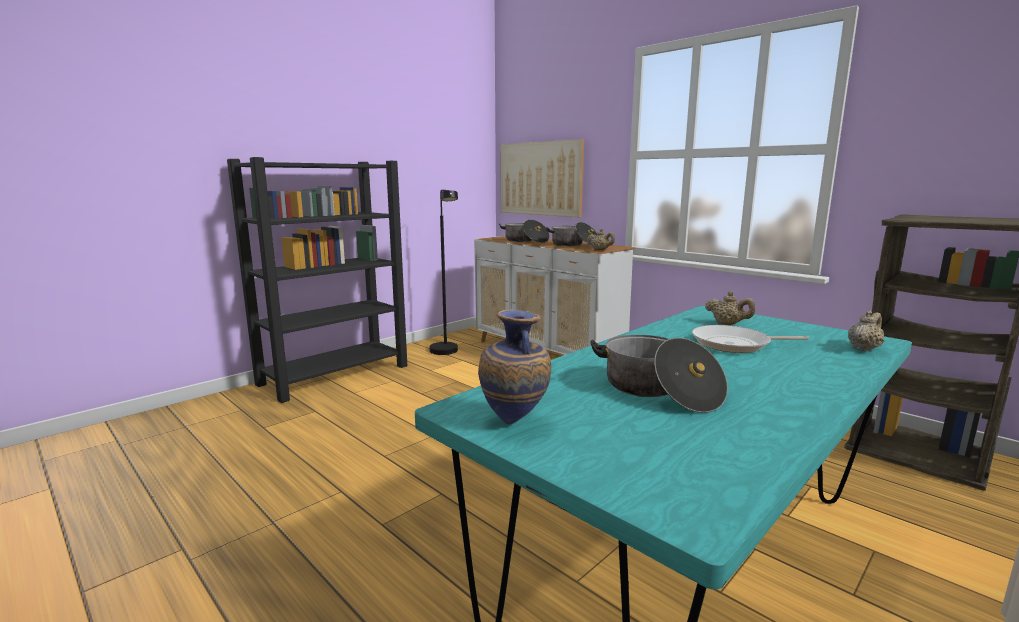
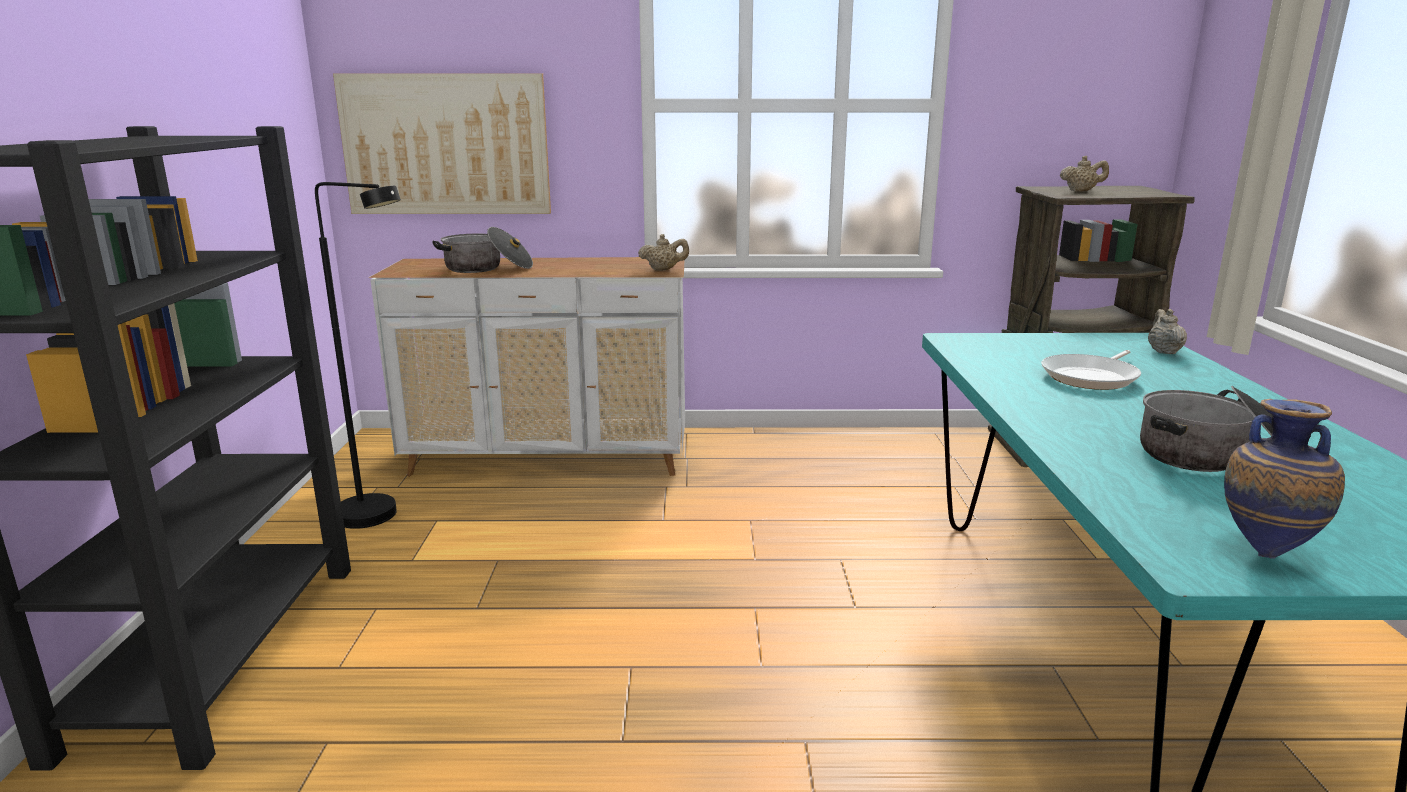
camera: 45 degrees left, 5 degrees up
(574, 245) = (596, 265): cooking pot -> none
(728, 324) = (1016, 353): beige teapot -> beige teapot (1081, 191)

